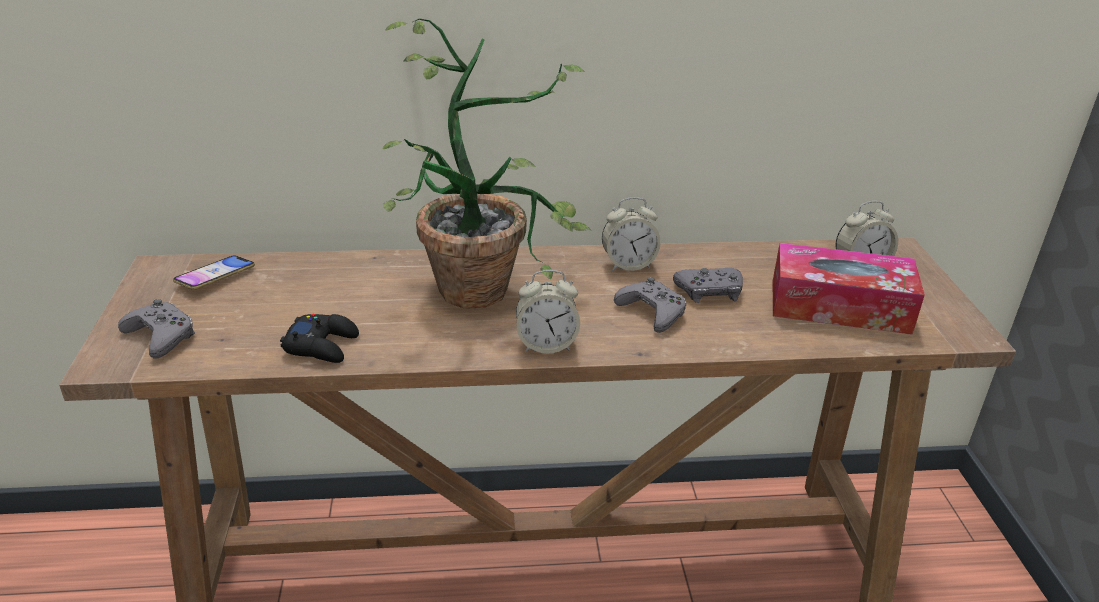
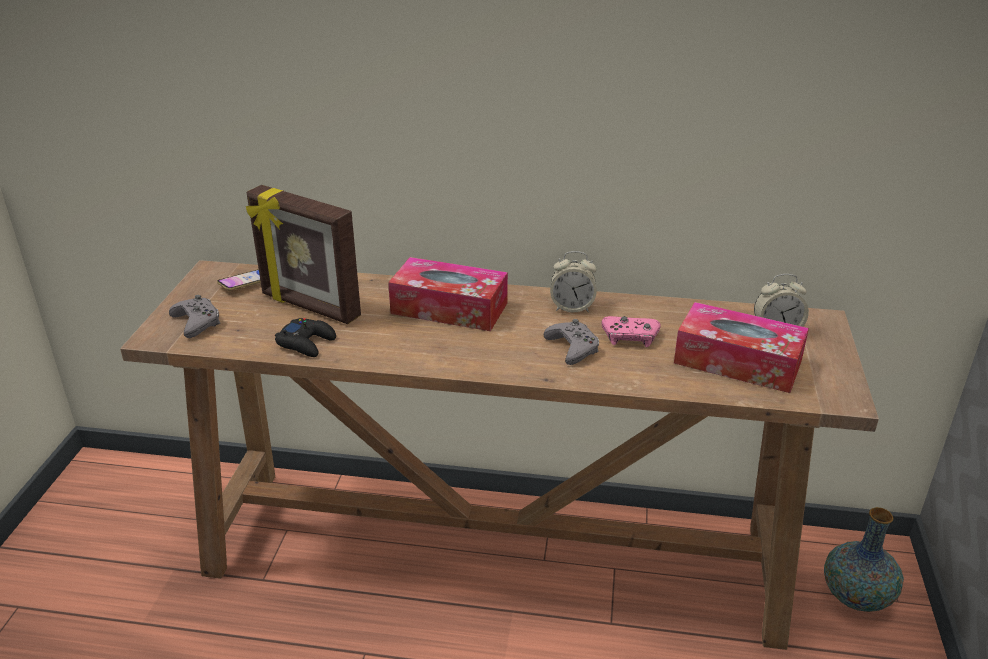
camera: 15 degrees right, 0 degrees up
(307, 298) = (309, 306): none -> picture frame
(485, 281) = (449, 308): potted plant -> tissue box
(546, 345) = (474, 363): alarm clock -> none
(709, 291) = (630, 337): grey game controller -> pink game controller
(934, 543) = (856, 596): none -> vase

